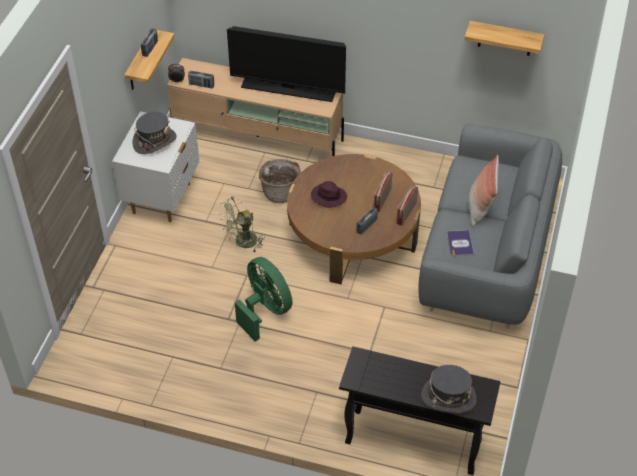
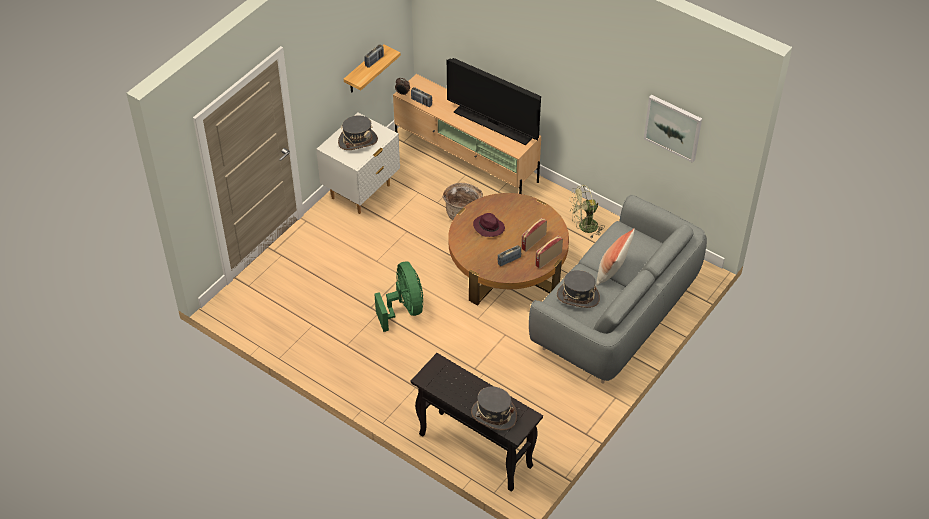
camera: 20 degrees right, 0 degrees up
(242, 243) = (411, 248): green fan -> green fan (584, 227)
(460, 243) = (578, 296): book -> grey hat
(505, 38) = (673, 127): shelf -> picture

